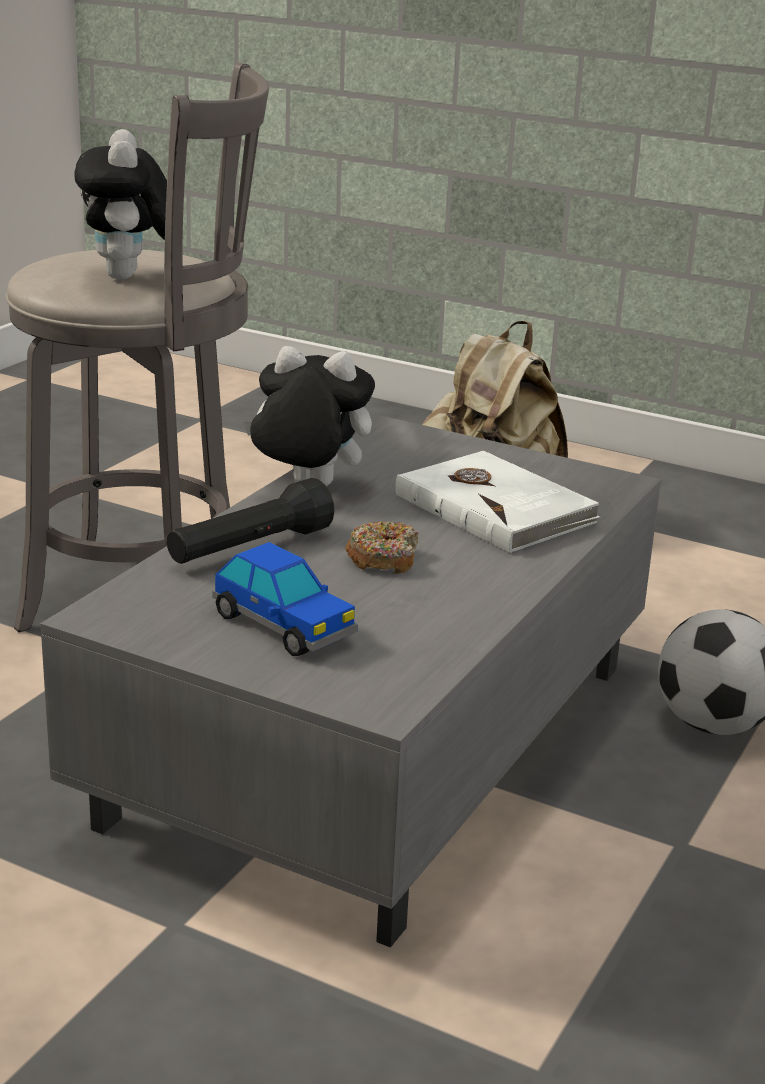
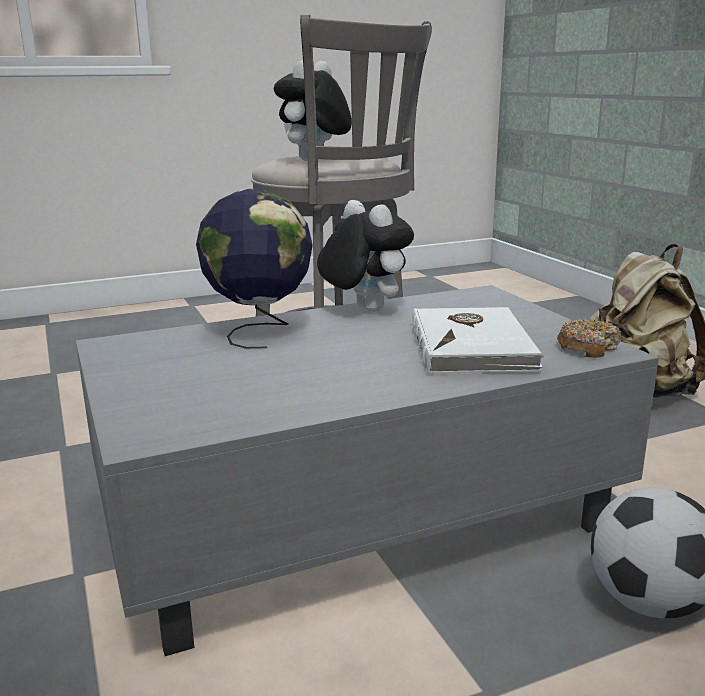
camera: 40 degrees right, 5 degrees down
(249, 548) = (259, 332): black flashlight -> globe
(283, 626) = (187, 375): toy car -> none
(383, 559) = (329, 356): donut -> donut (587, 348)

